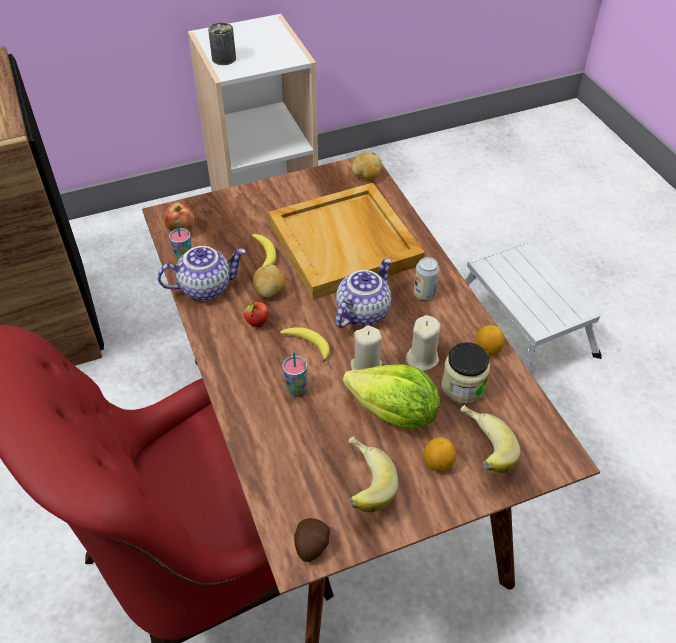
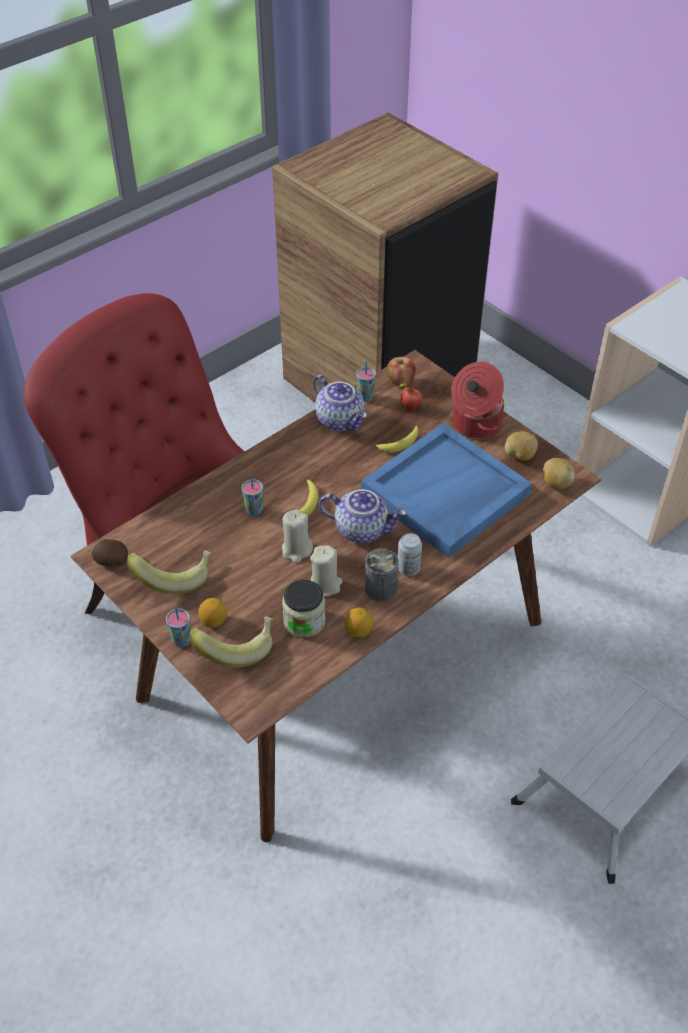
camera: 70 degrees right, 0 degrees up
(224, 58) = (651, 316): can -> can (381, 589)
(257, 324) = (314, 465): apple -> apple (409, 407)
(268, 200) = (475, 423): none -> cooking pot
(270, 291) = (356, 461): potato -> potato (519, 456)
(346, 244) = (445, 494): beige tray -> blue tray
(394, 414) = (253, 580): lettuce -> none
(455, 499) = (182, 640): none -> cup

